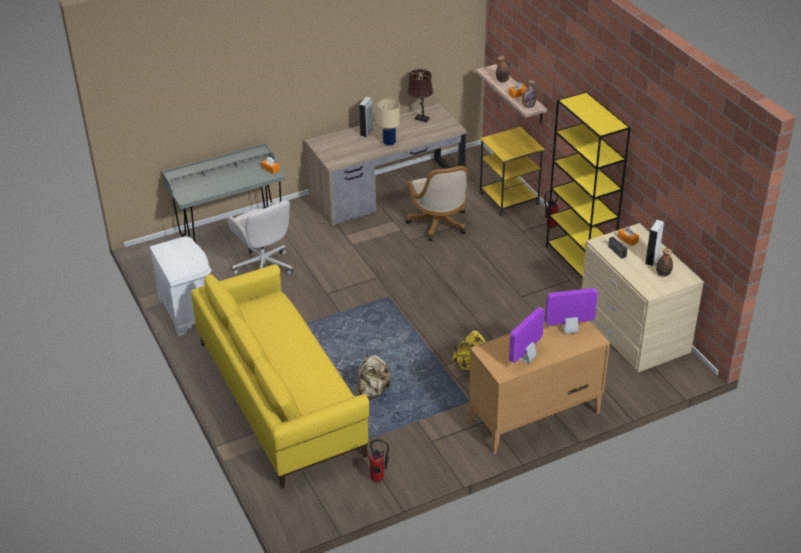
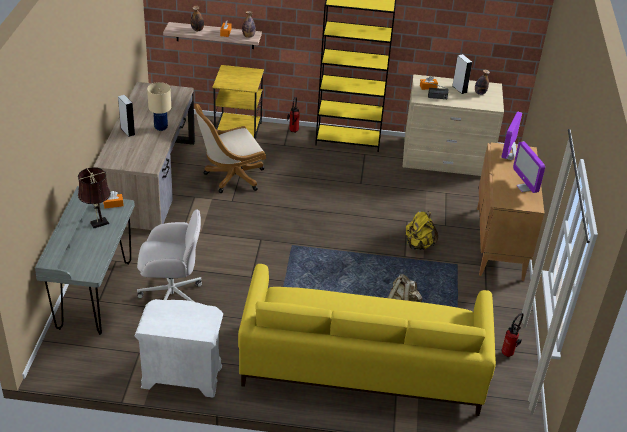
camera: 60 degrees left, 0 degrees up
(420, 118) = (146, 99): brown table lamp -> brown table lamp (97, 224)
(439, 225) = (230, 178): office chair -> office chair turned 135 degrees clockwise

